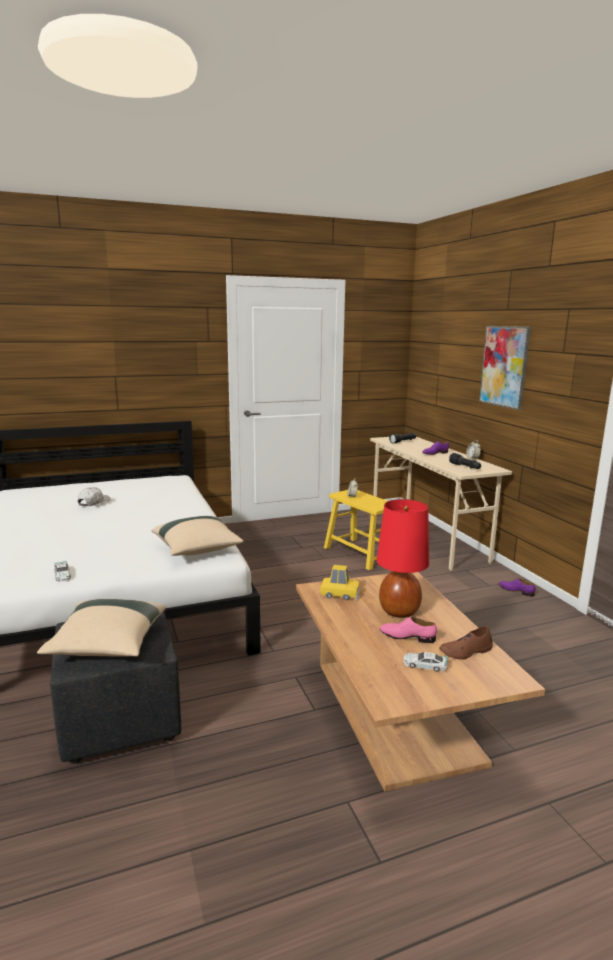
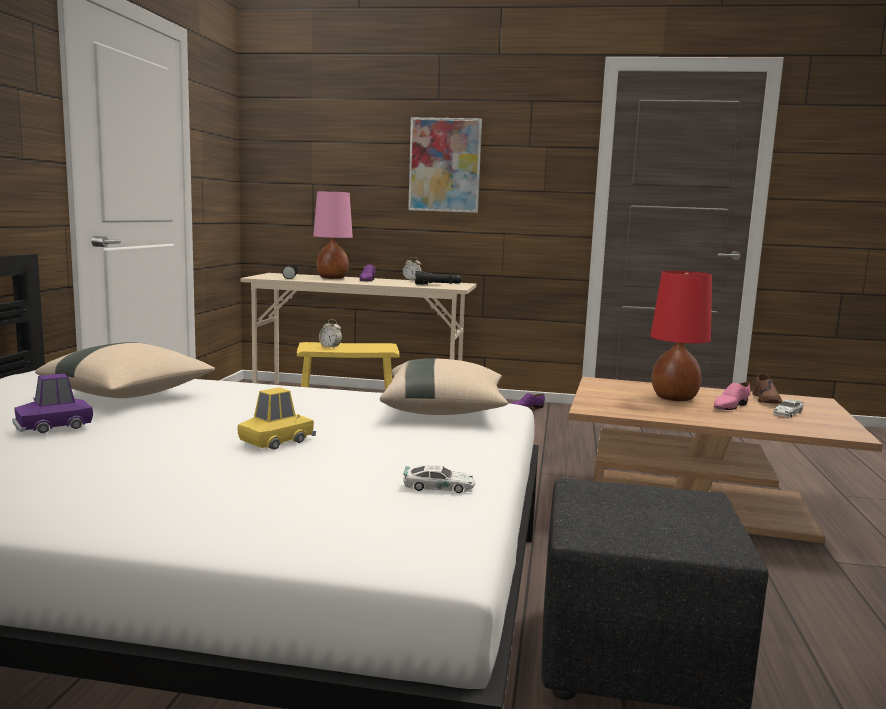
camera: 60 degrees left, 5 degrees down
(94, 502) = (53, 426): white cap -> purple toy car
(107, 645) = (673, 518): beige pillow -> beige pillow (129, 395)
(340, 594) = (615, 405): yellow toy car -> yellow toy car (277, 441)
(423, 447) = (332, 278): none -> pink table lamp

